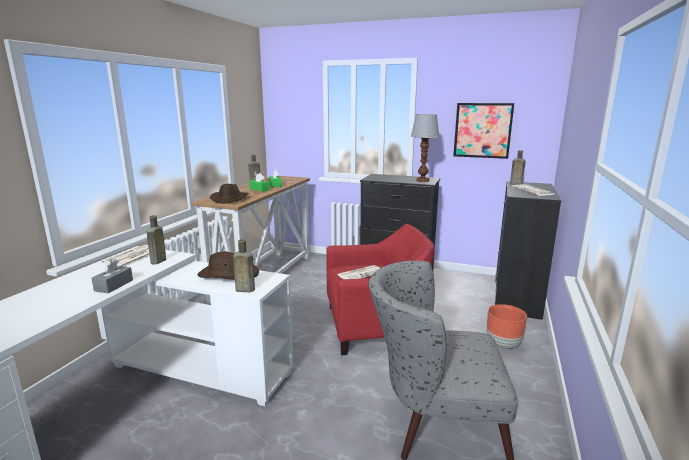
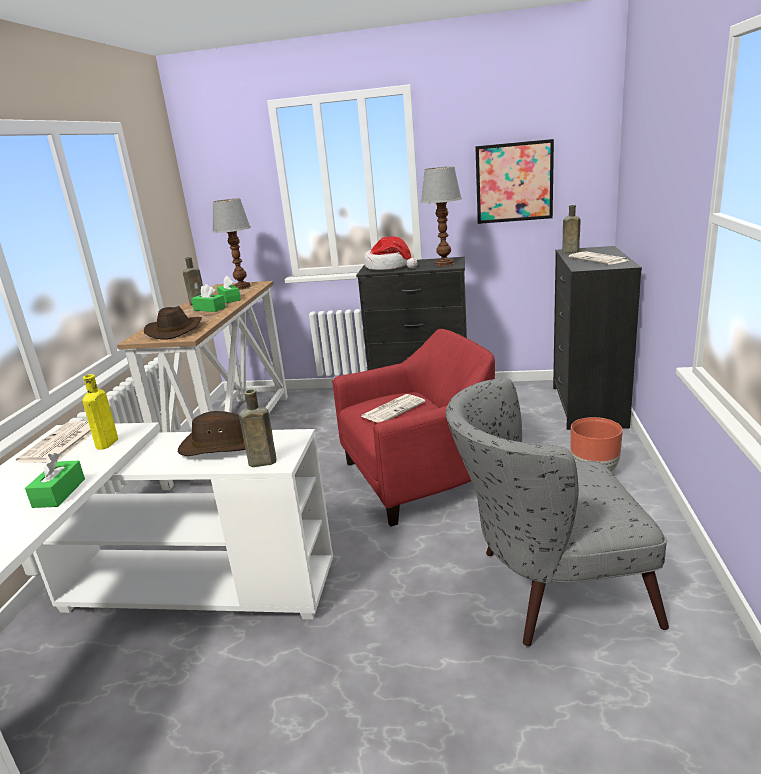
camera: 10 degrees left, 5 degrees up
(114, 285) = (59, 493): grey tissue box -> green tissue box
(157, 261) = (106, 444): brown bottle -> yellow bottle
(288, 179) = (242, 287): none -> table lamp
(385, 178) = (389, 267): none -> hat

